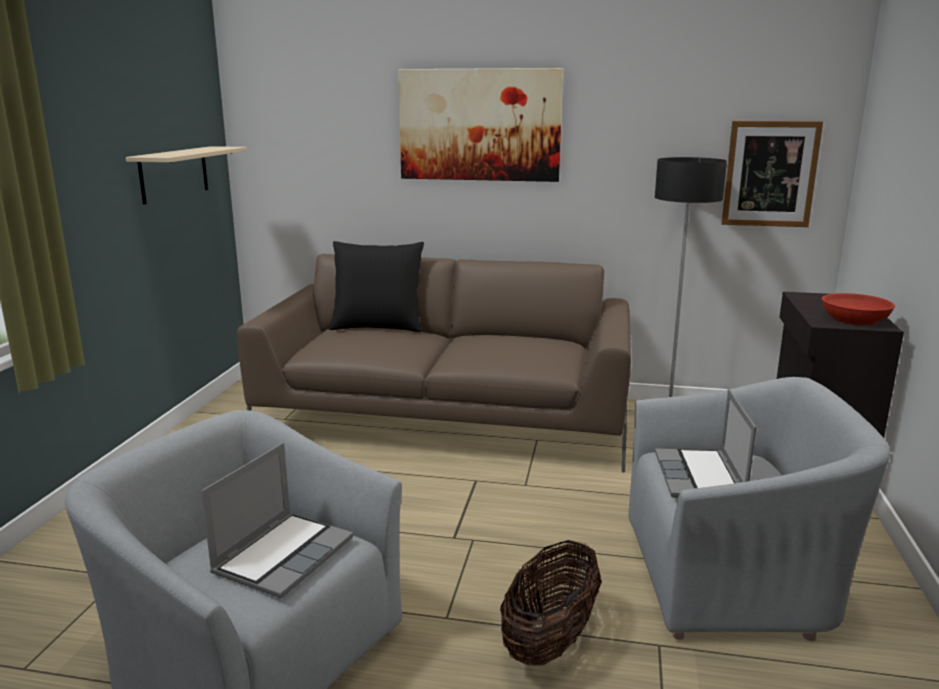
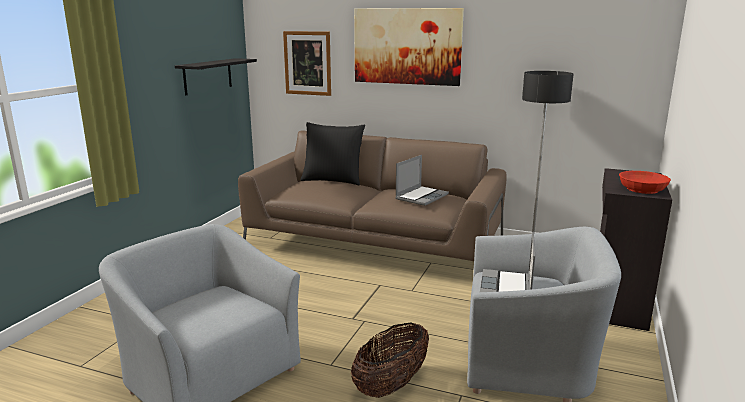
camera: 10 degrees right, 0 degrees up
(174, 174) = (208, 76): beige shelf -> black shelf
(283, 555) = (223, 311): laptop -> laptop (421, 196)
(770, 174) = (609, 84): picture -> picture (307, 63)

